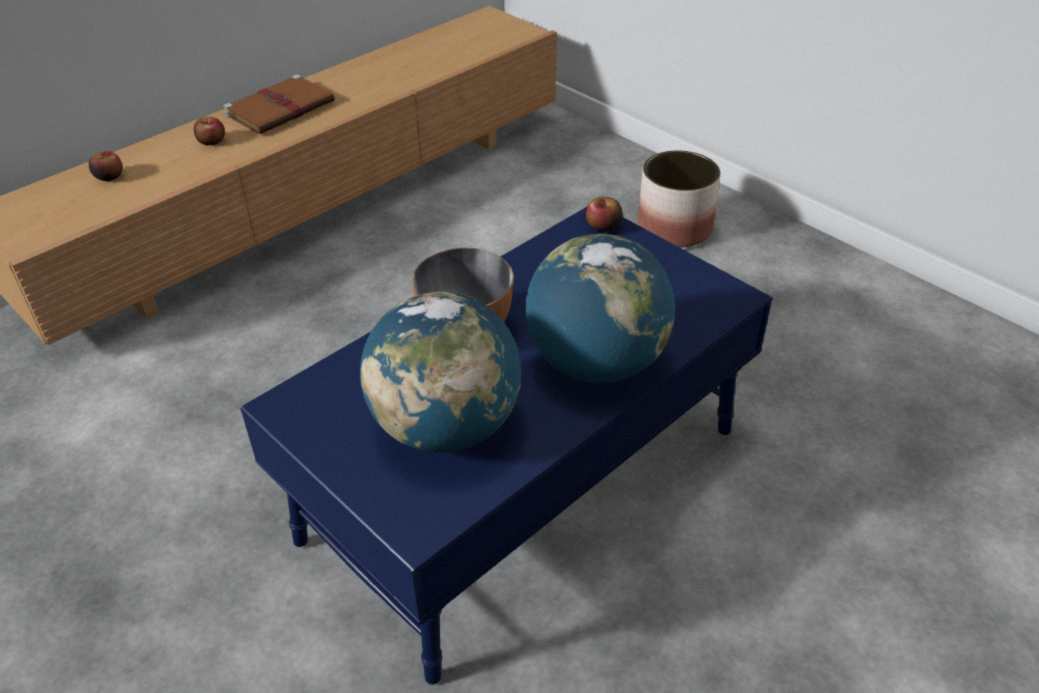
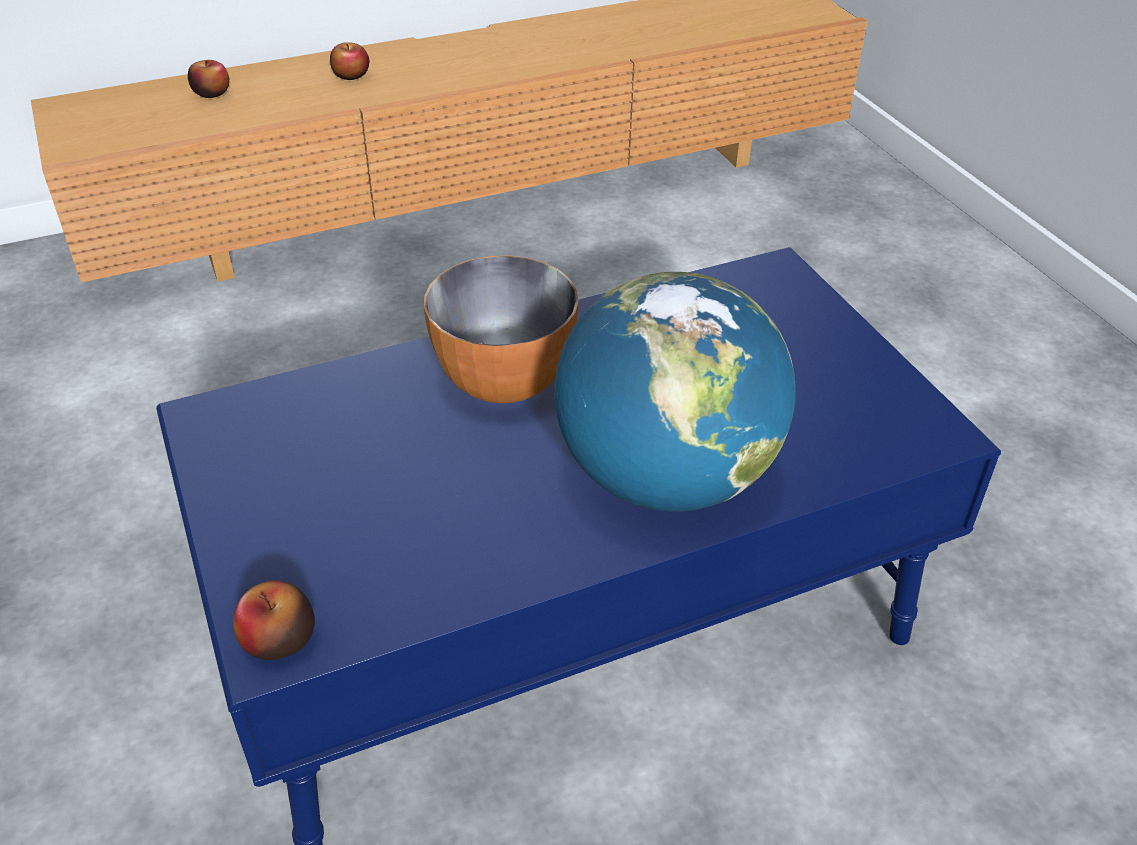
camera: 20 degrees right, 0 degrees up
(282, 108) = (457, 52): brown book -> none
(446, 427) = (398, 509): globe -> none
(603, 226) = (783, 283): apple -> apple (278, 640)
(675, 229) = (952, 327): planter -> none

